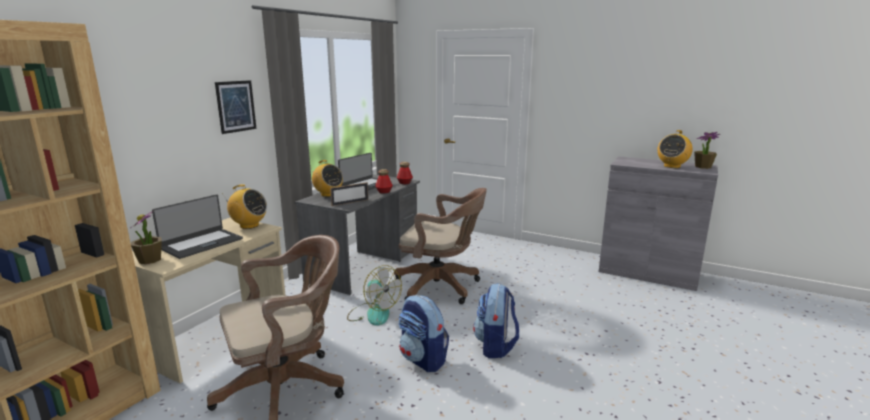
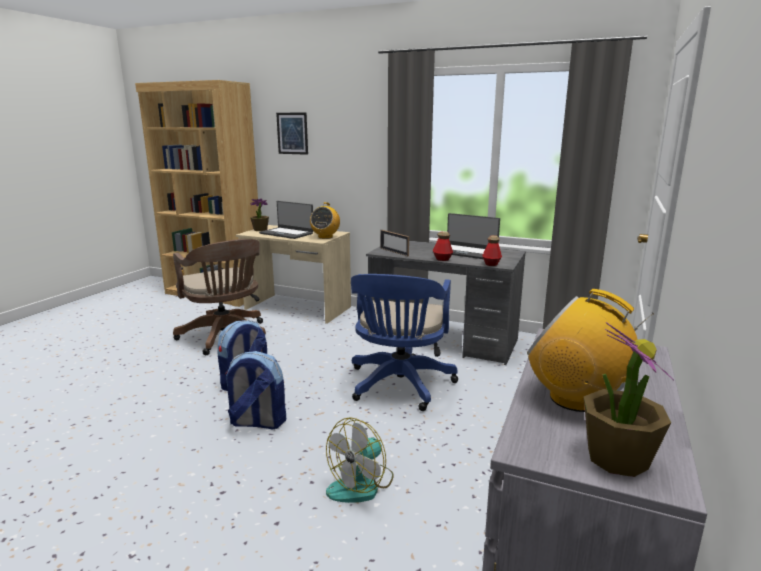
camera: 85 degrees right, 0 degrees up
(236, 106) = (367, 141): picture -> picture (292, 133)
(328, 194) = (421, 244): radio -> none
(373, 313) = (332, 355): fan -> fan (361, 484)
(441, 287) = (399, 386): brown office chair -> blue office chair

